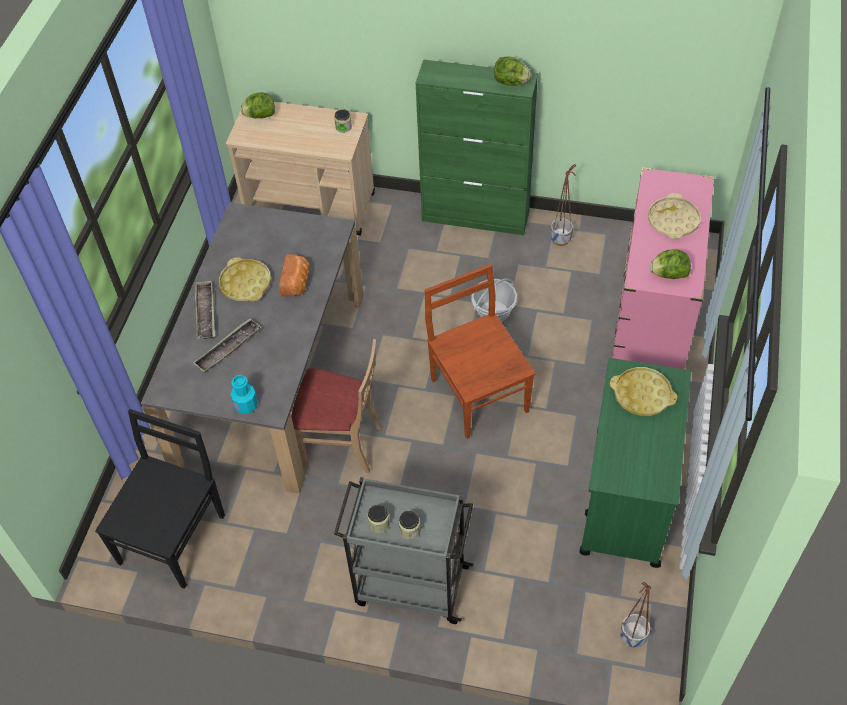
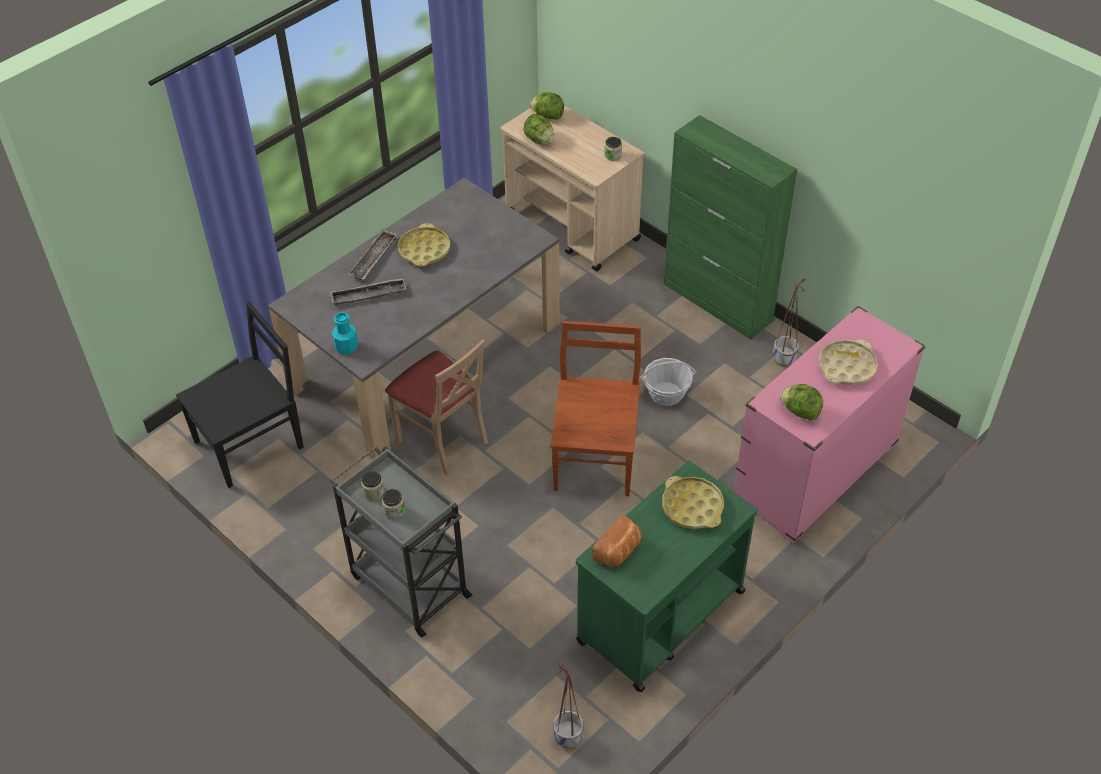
camera: 30 degrees right, 5 degrees down
(296, 283) = (466, 268): bread -> bread (618, 551)
(510, 82) = (763, 167): lettuce -> lettuce (539, 140)

